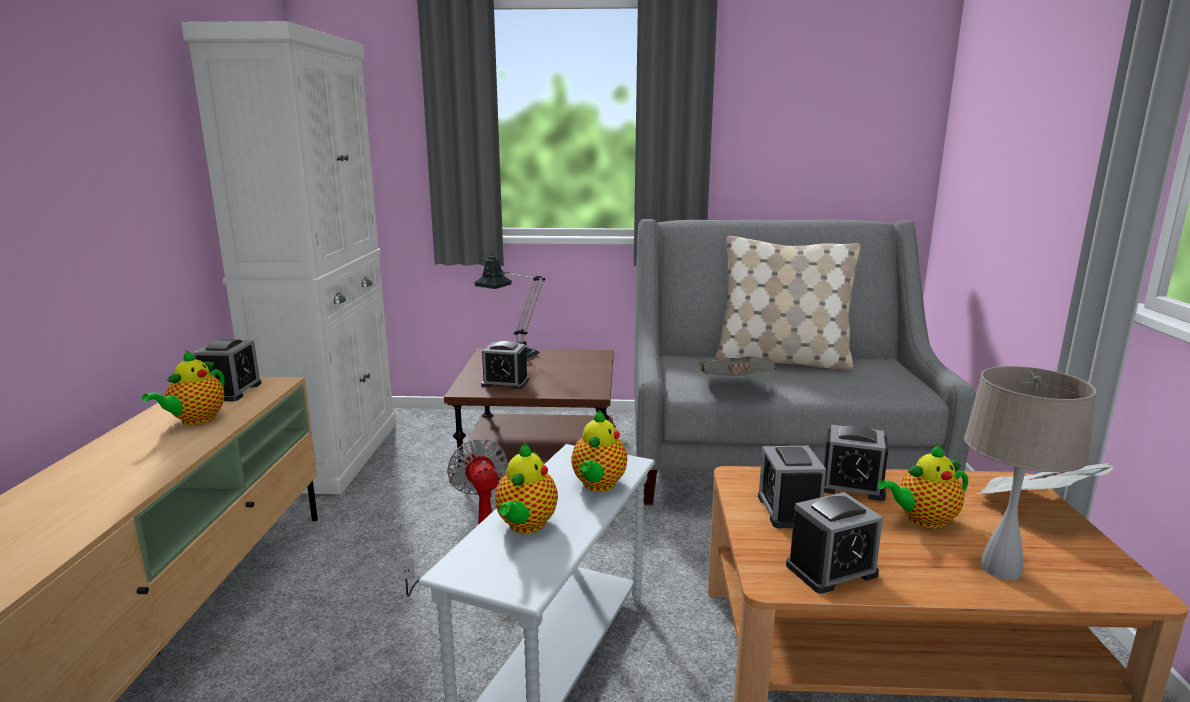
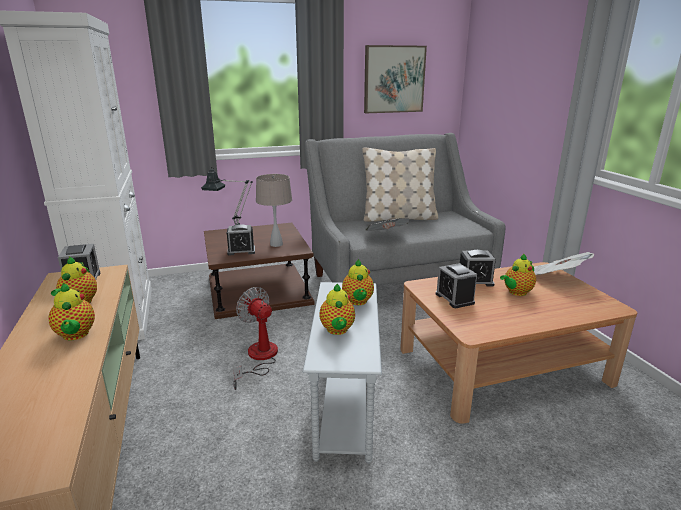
camera: 20 degrees left, 5 degrees up
(148, 462) = (75, 335): none -> teapot
(808, 127) = (394, 79): none -> picture
(831, 570) = (493, 323): alarm clock -> none
(1001, 568) = (561, 308): beige table lamp -> beige table lamp (276, 244)

